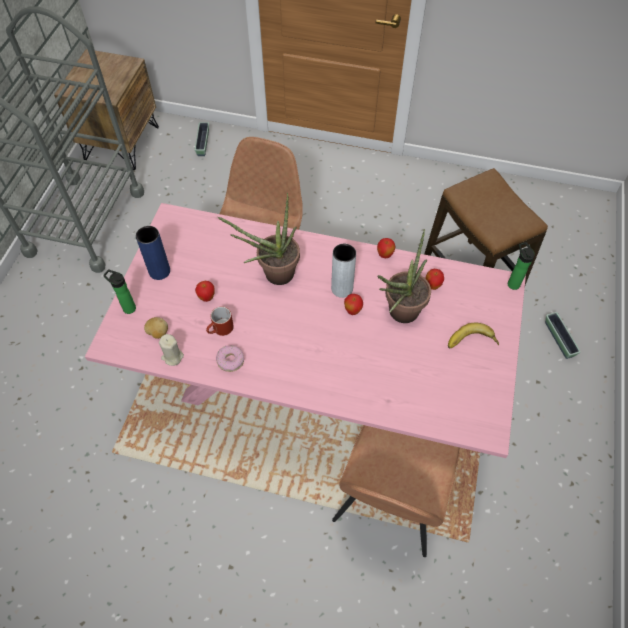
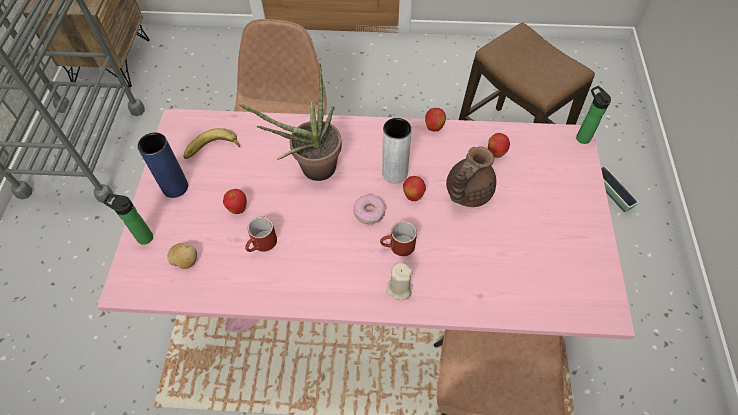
camera: 10 degrees left, 0 degrees up
(172, 357) = (209, 288): beige candle -> beige candle (399, 289)
(203, 143) = (200, 49): planter -> none
(230, 360) = (281, 280): donut -> donut (369, 212)
(330, 350) = (397, 247): none -> red mug
(399, 315) = (466, 192): potted plant -> brown teapot
(471, 343) = (556, 210): banana -> banana (212, 150)

